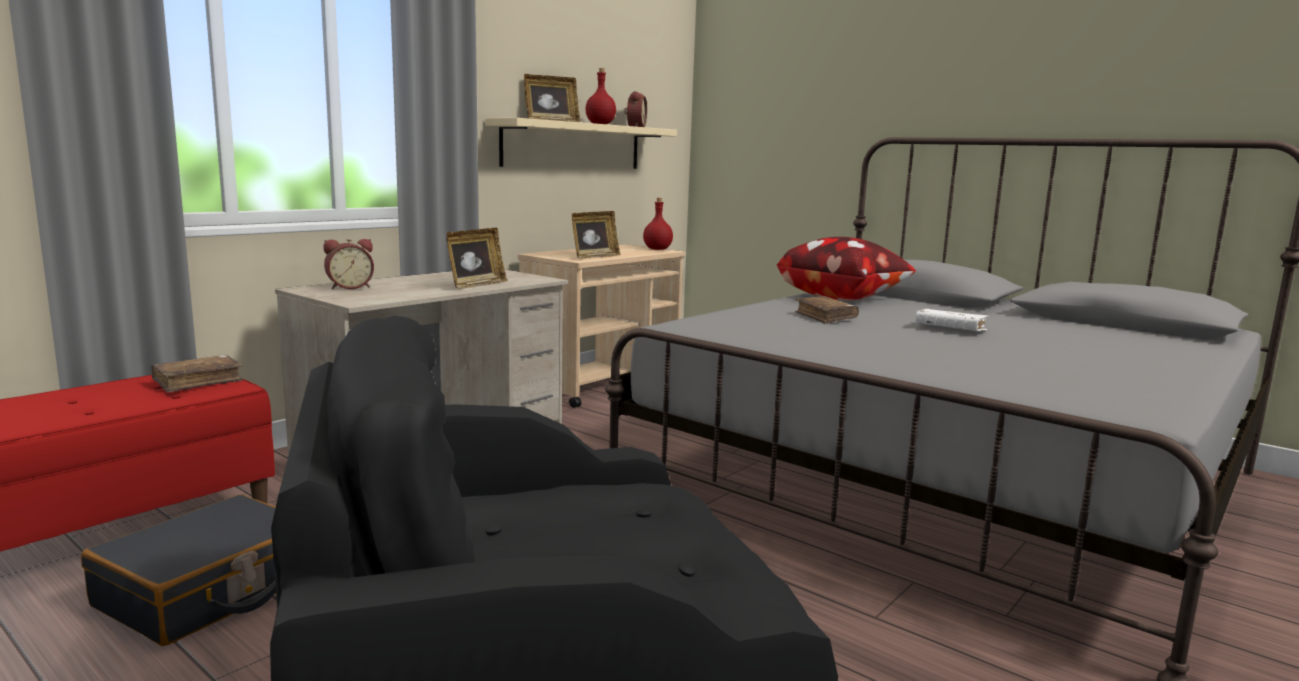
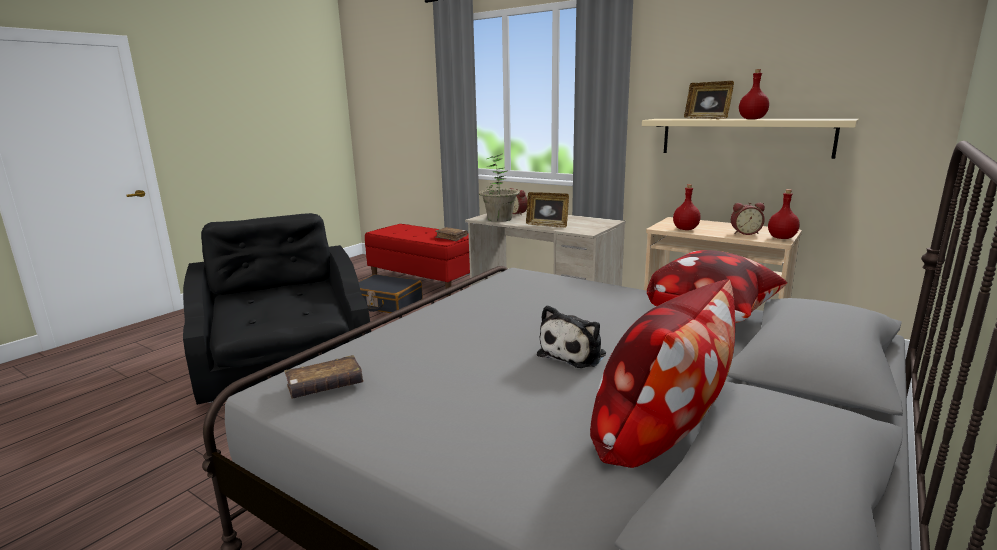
camera: 85 degrees right, 5 degrees up
(386, 295) = (499, 219): none -> potted plant
(594, 257) = (686, 229): picture frame -> red bottle
(634, 127) = (812, 119): alarm clock -> alarm clock (745, 233)
(825, 317) = (590, 309): brown book -> brown book (325, 386)
(950, 329) = (574, 354): white book -> plush toy
(1075, 327) = (660, 434): none -> pillow

